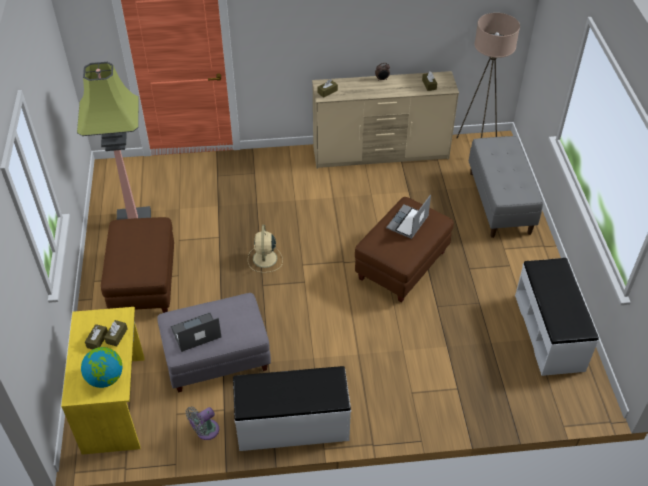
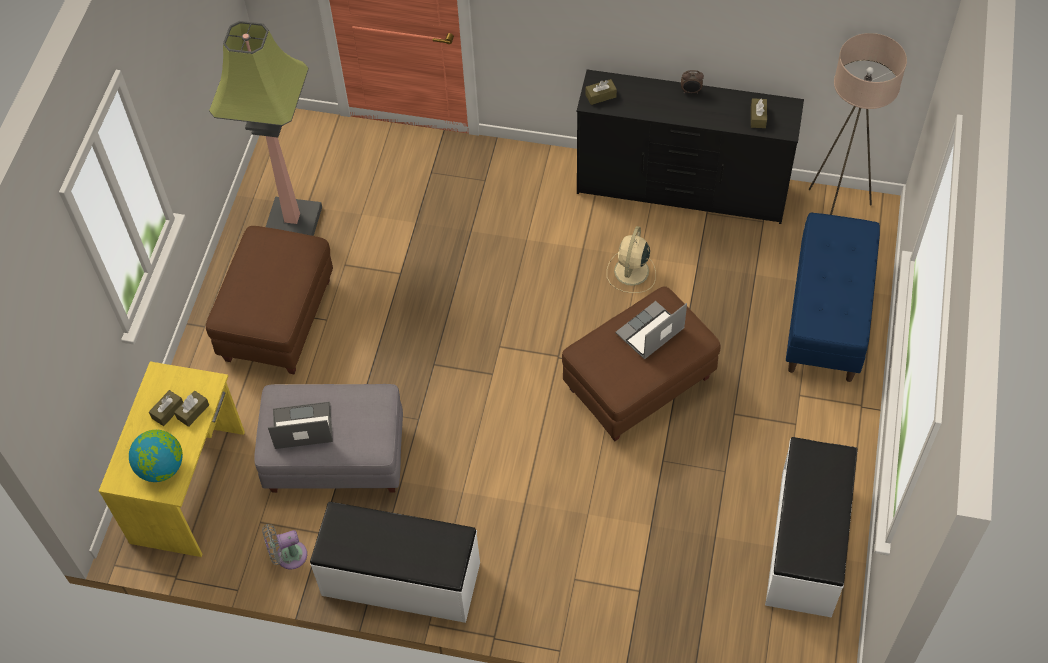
camera: 20 degrees right, 10 degrees up
(265, 259) = (451, 325): beige fan -> beige fan (631, 272)
(381, 153) = (682, 190): beige dresser -> black dresser
(500, 202) = (827, 317): grey bench -> blue bench

